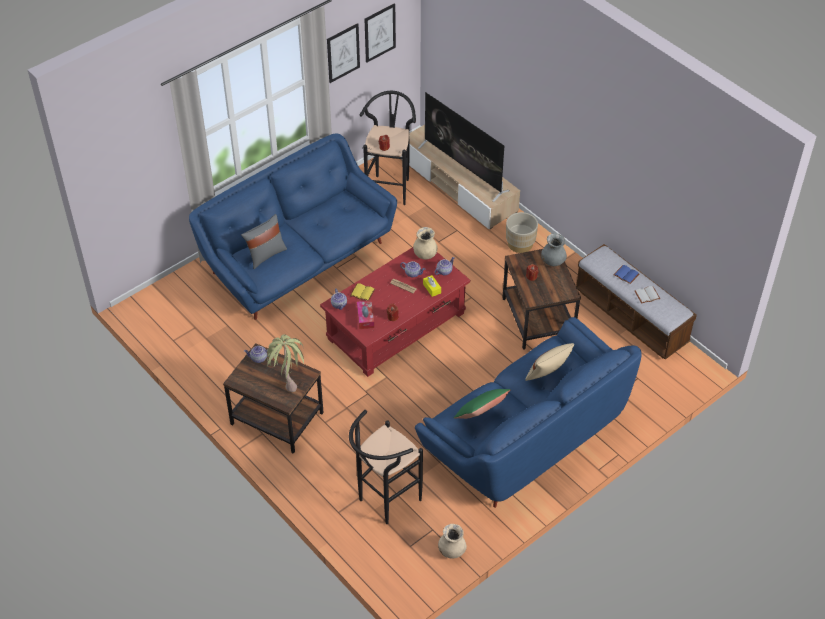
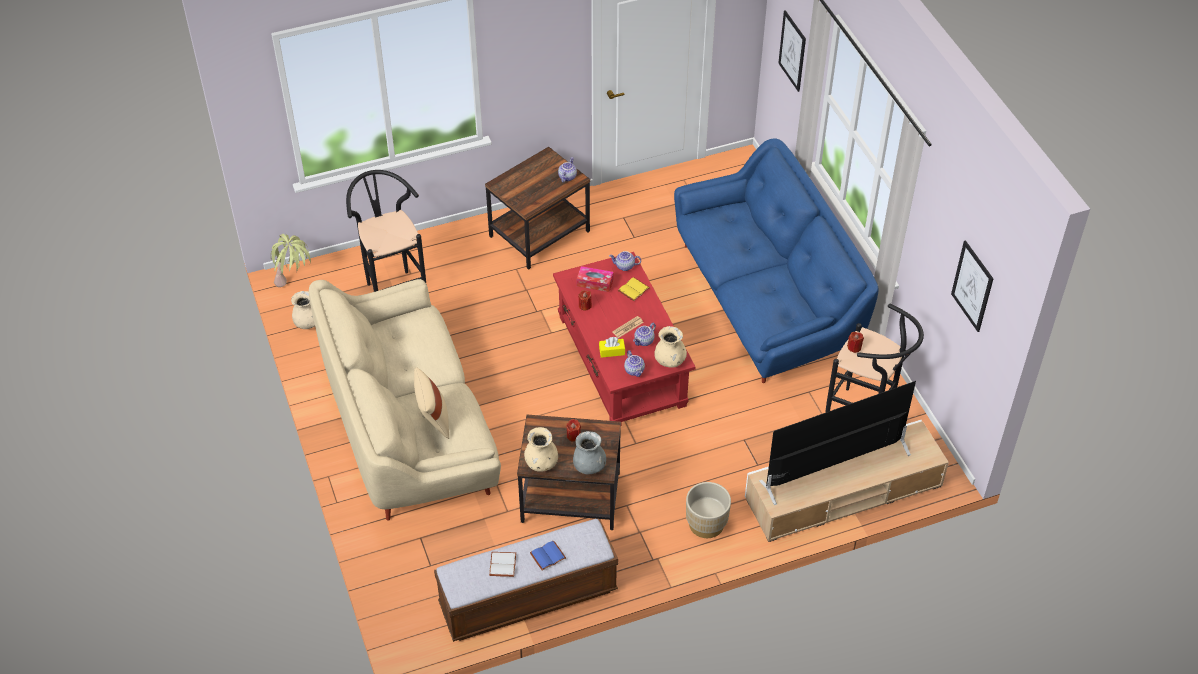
camera: 110 degrees right, 0 degrees up
(265, 255) = (734, 229): grey pillow -> none
(287, 379) = (528, 191): potted plant -> potted plant (295, 284)
(343, 53) = (939, 241): picture -> picture (792, 51)
(481, 415) = (412, 344): green pillow -> none
(525, 434) = (410, 427): blue sofa -> beige sofa
(565, 286) = (541, 463): none -> beige vase

